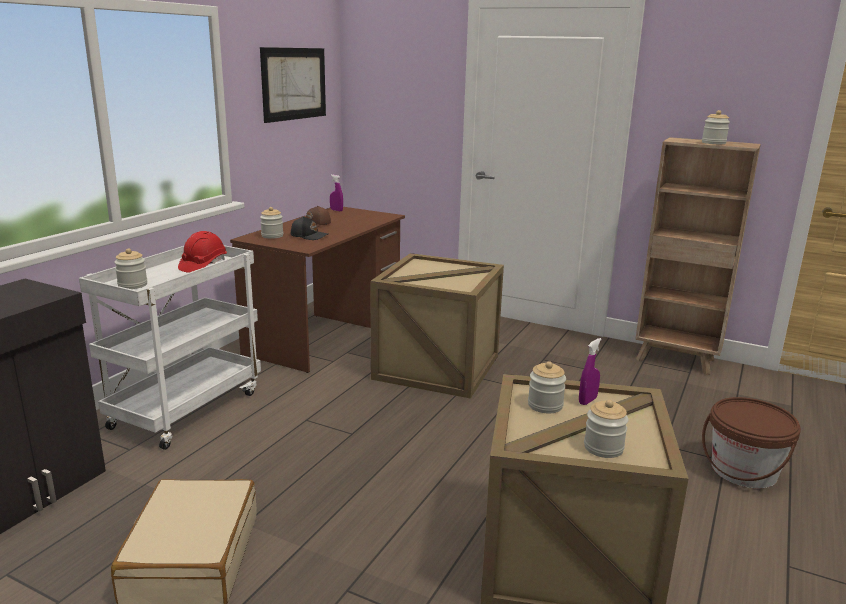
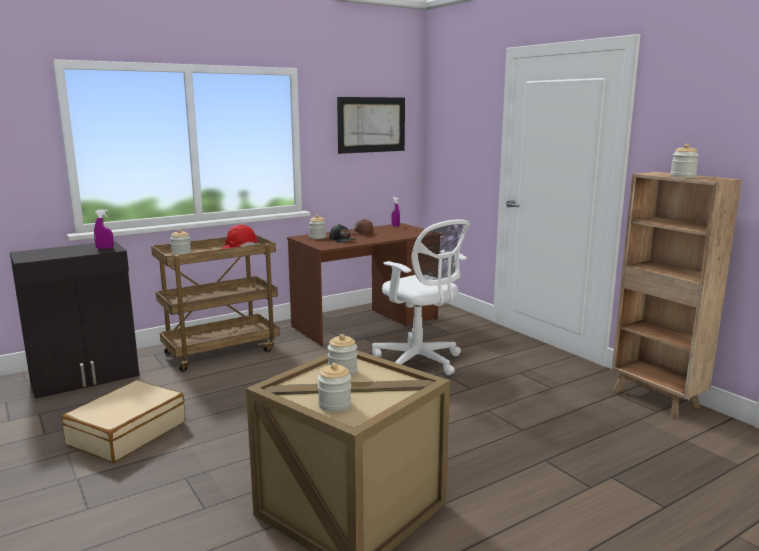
camera: 30 degrees right, 5 degrees down
(187, 408) = (221, 351): white cart -> brown cart
(438, 368) = (420, 361): crate -> white office chair
(587, 401) = (379, 376): purple spray bottle -> purple spray bottle (105, 248)
(743, 471) = (598, 500): brown bucket -> none

